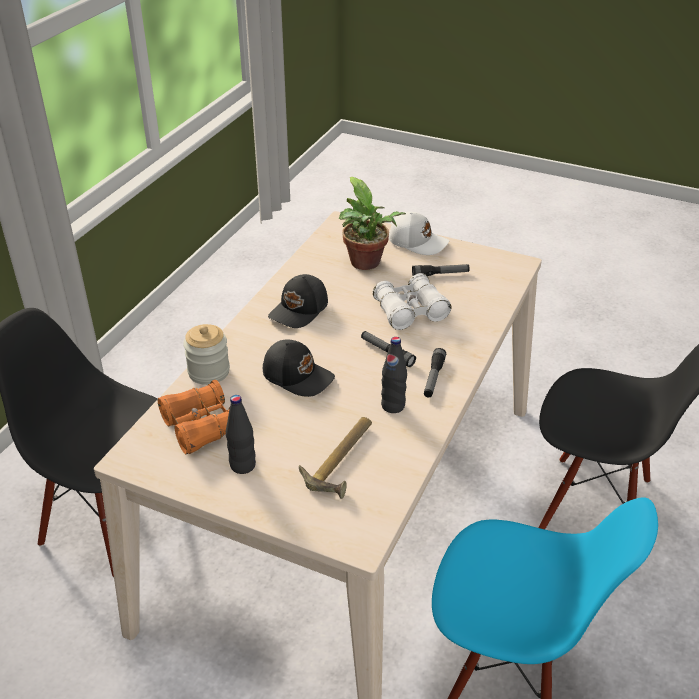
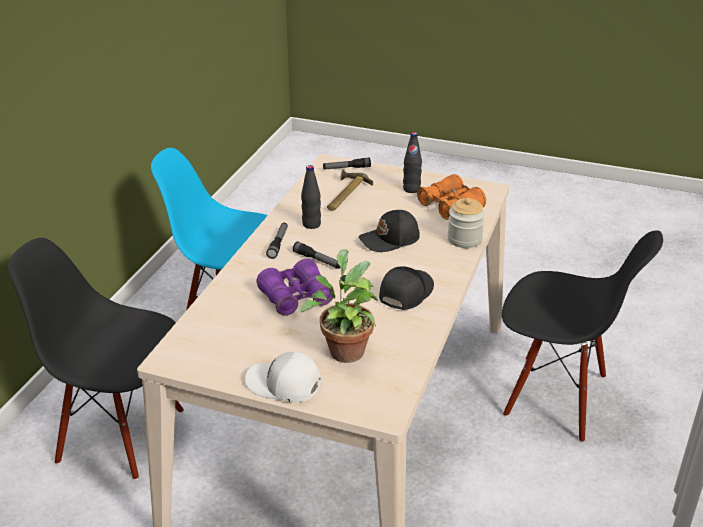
camera: 175 degrees right, 5 degrees down
(298, 376) = (390, 240): black cap -> black cap turned 45 degrees counterclockwise
(410, 311) = (296, 297): white binoculars -> purple binoculars
(440, 274) = (261, 340): flashlight -> flashlight (346, 168)

